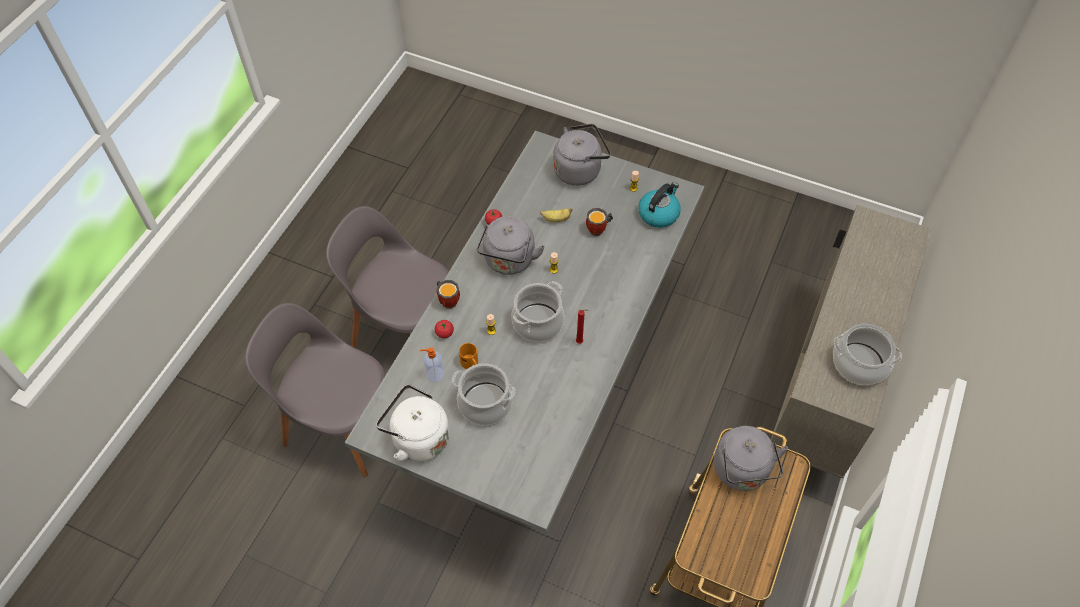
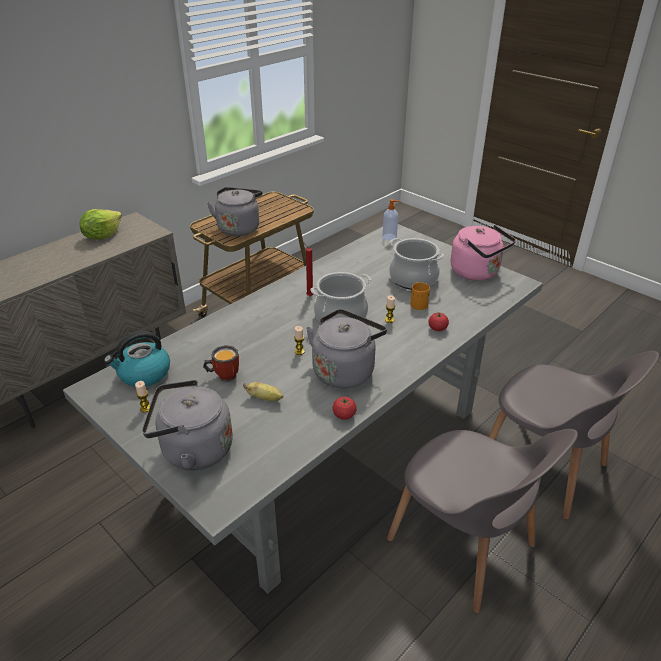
camera: 160 degrees left, 20 degrees down
(417, 438) = (477, 273): white kettle -> pink kettle
(434, 374) = (454, 304): soap dispenser -> soap dispenser (390, 237)
(448, 299) = (426, 353): mug -> none
(859, 363) = (102, 236): cooking pot -> lettuce

